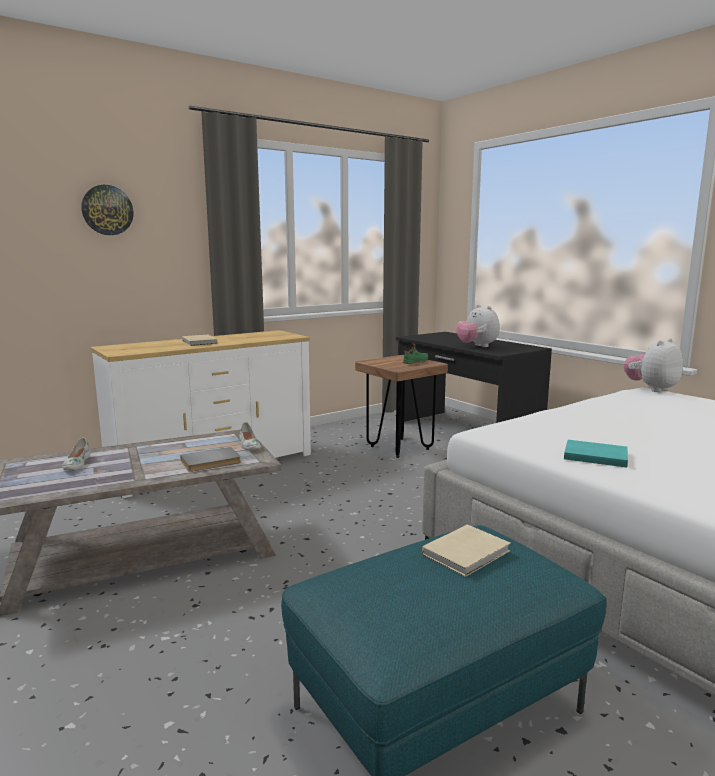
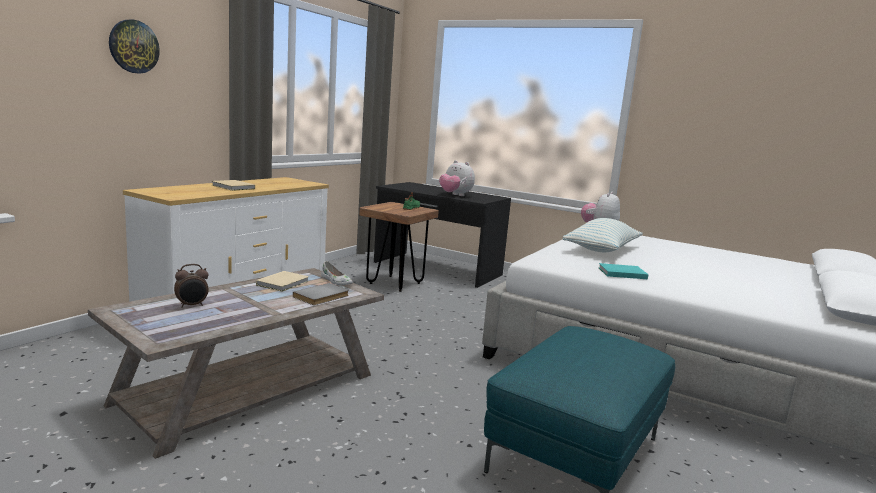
camera: 25 degrees left, 0 degrees up
(76, 463) = (192, 305): white shoe -> alarm clock
(468, 552) = (594, 340): beige book -> beige book (284, 283)
(611, 419) = (602, 250): none -> pillow

